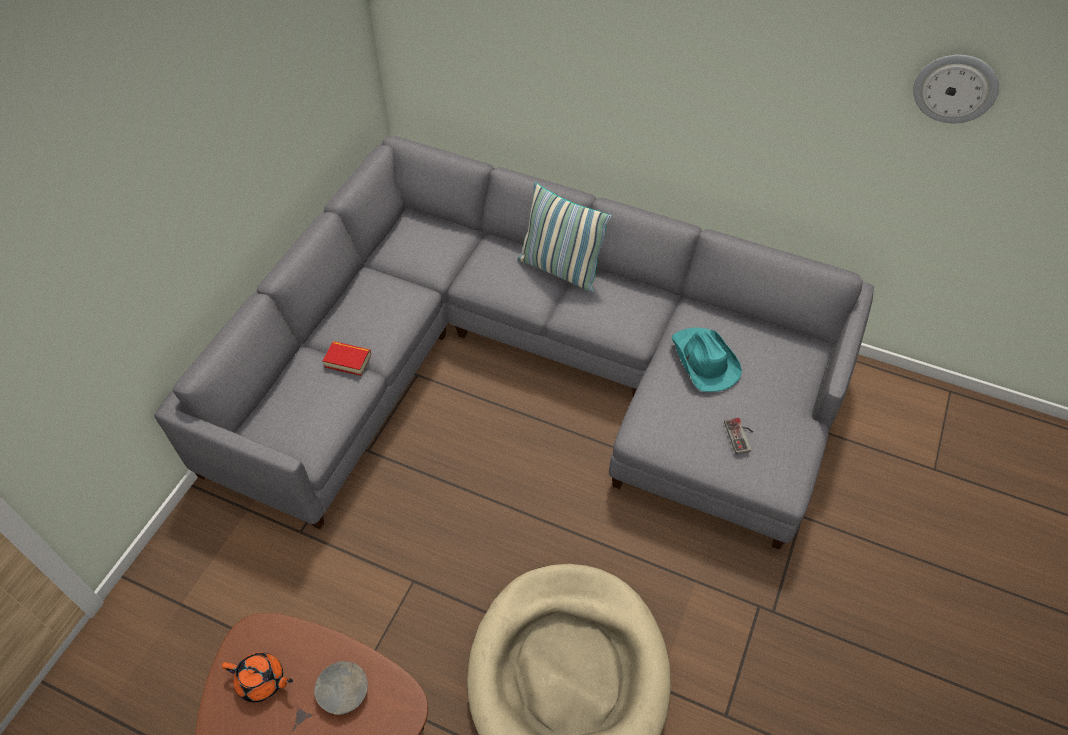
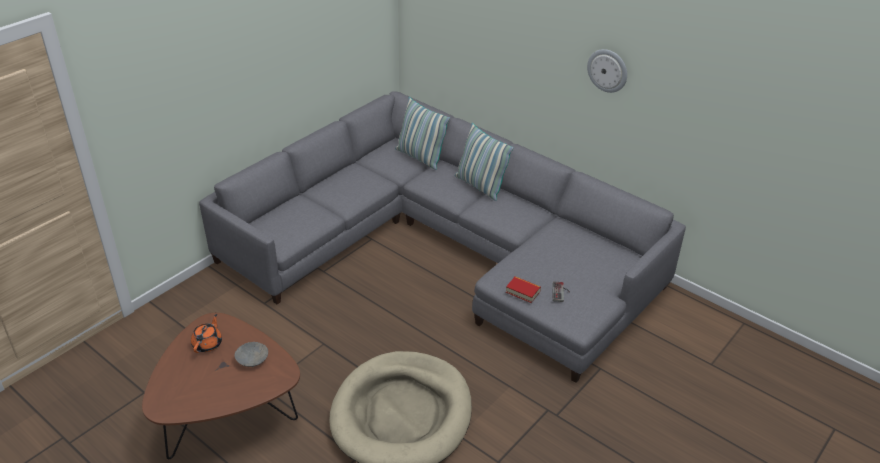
camera: 15 degrees right, 15 degrees down
(262, 681) = (208, 343): orange teapot -> orange teapot turned 105 degrees counterclockwise
(348, 361) = (325, 205): book -> book (523, 292)
(456, 236) = (420, 157): none -> pillow
(704, 361) = (554, 249): turquoise hat -> none
(955, 88) = (723, 81): wall clock -> wall clock (607, 70)

